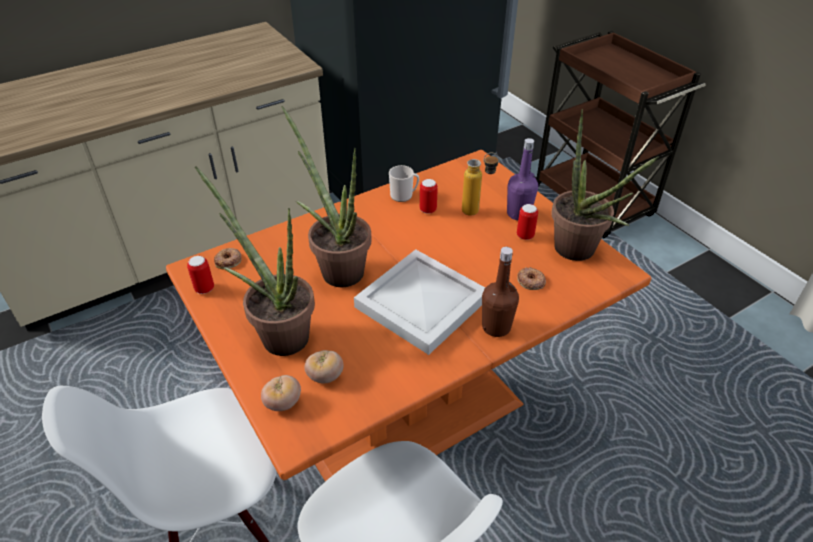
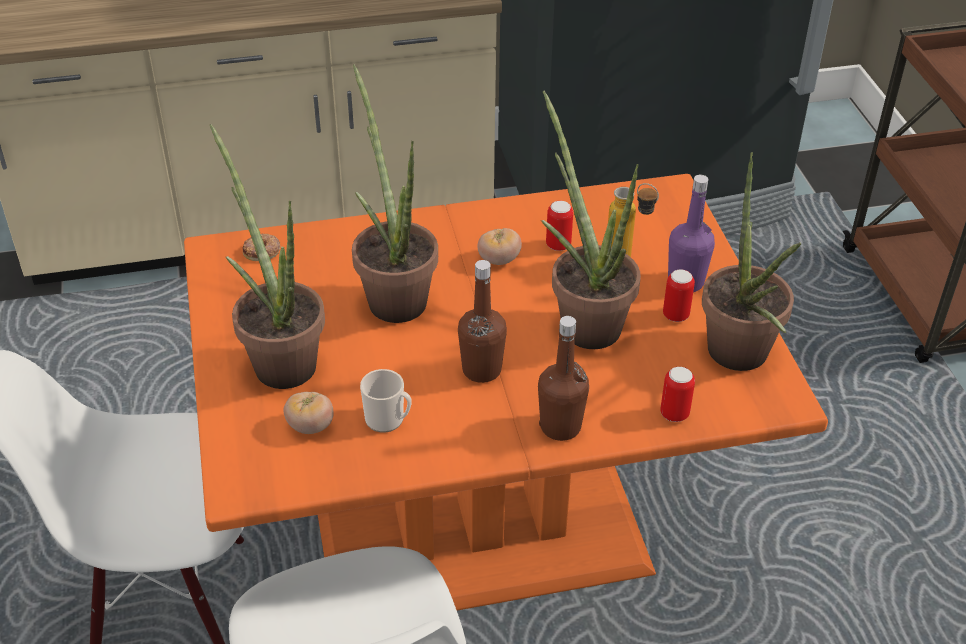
camera: 20 degrees right, 0 degrees up
(204, 289) = (217, 279): can -> can (674, 414)
(283, 403) = (245, 443): tomato -> tomato (499, 260)
(404, 195) = (536, 217): mug -> mug (388, 420)
(423, 303) = (481, 370): white tray -> brown bottle
(471, 253) = (583, 320): none -> potted plant
(530, 281) = (645, 380): donut -> none

